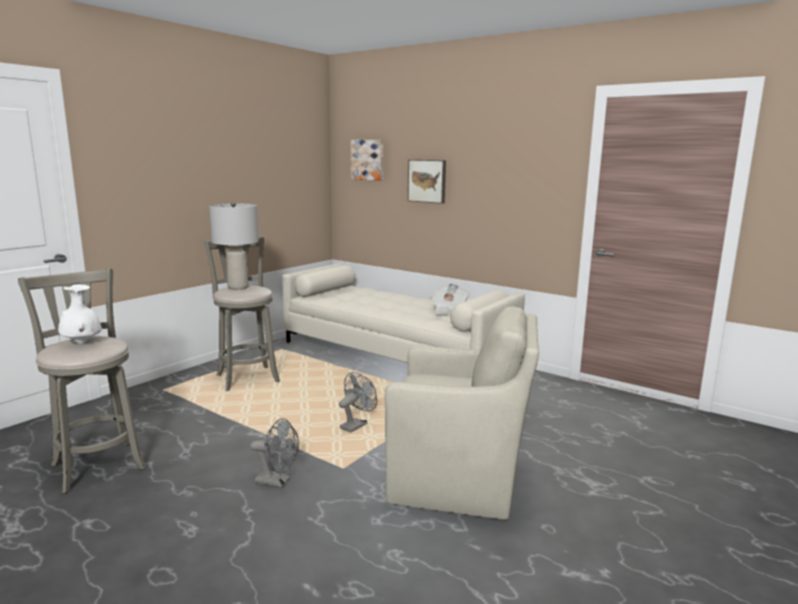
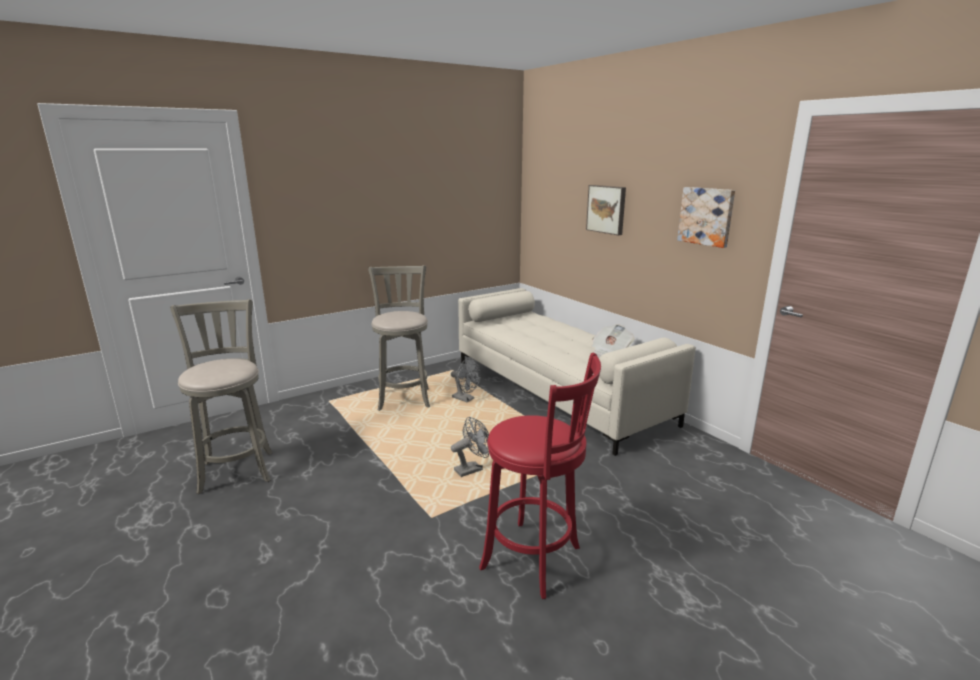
camera: 20 degrees right, 5 degrees up
(82, 343) = (218, 366): white vase -> none
(238, 287) = (396, 313): grey table lamp -> none
(278, 481) = (365, 519): grey fan -> grey fan (466, 399)
(368, 160) = (553, 183): picture -> picture (706, 216)
(458, 482) = (535, 560): beige armchair -> red stool

